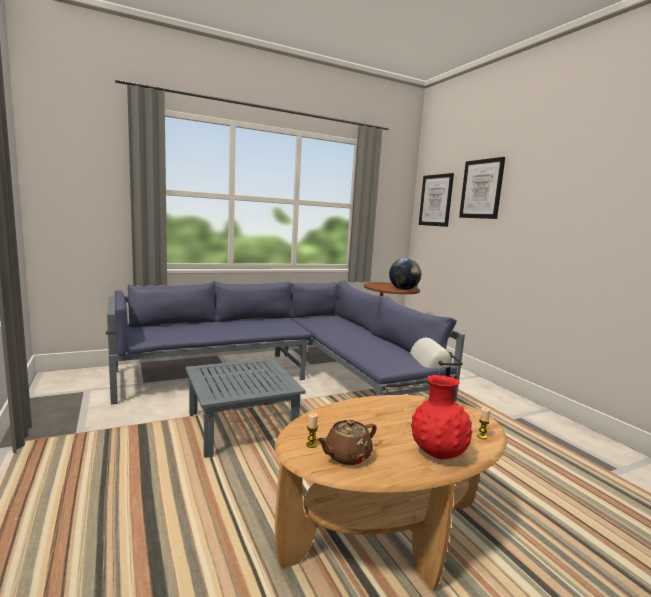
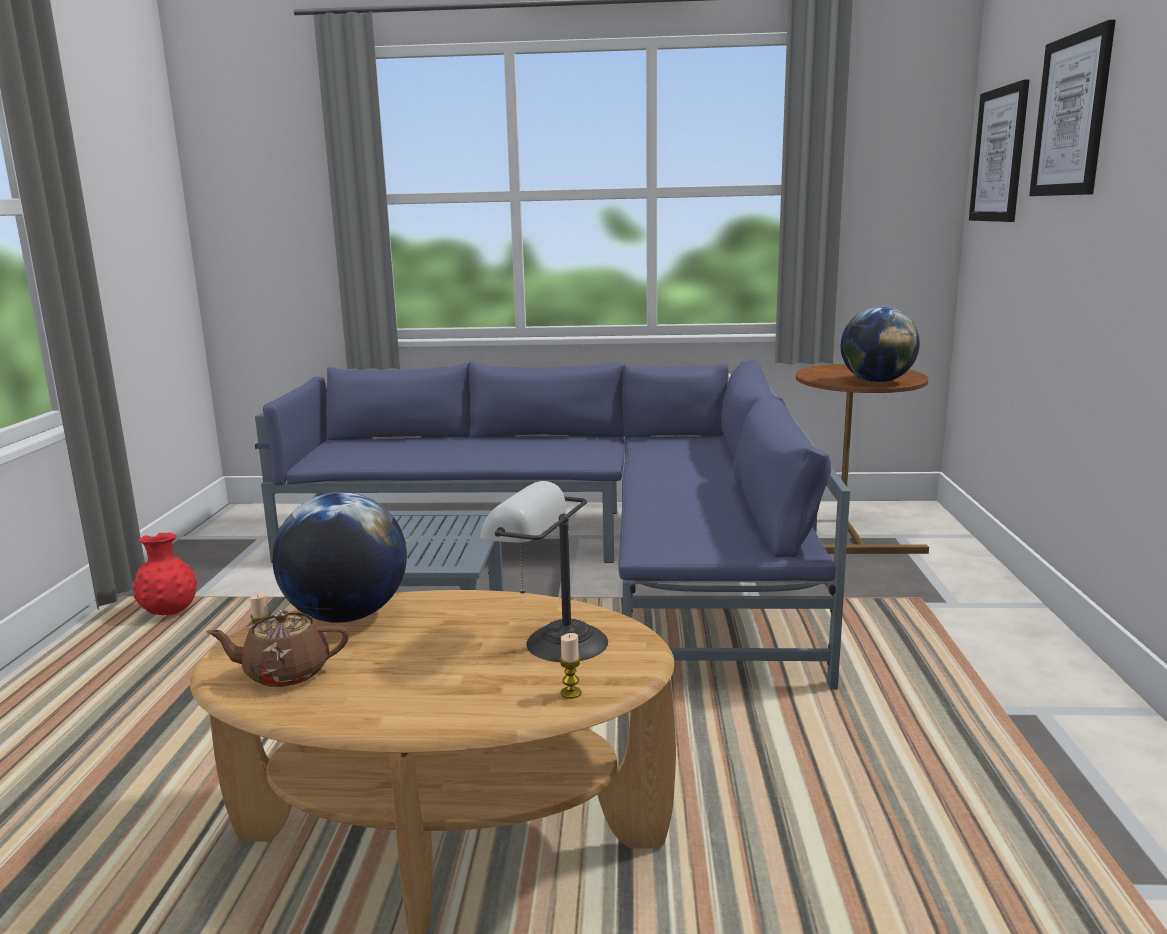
camera: 30 degrees right, 5 degrees up
(325, 420) = (347, 616): none -> globe
(437, 454) = (429, 703): red vase -> red vase (169, 612)

